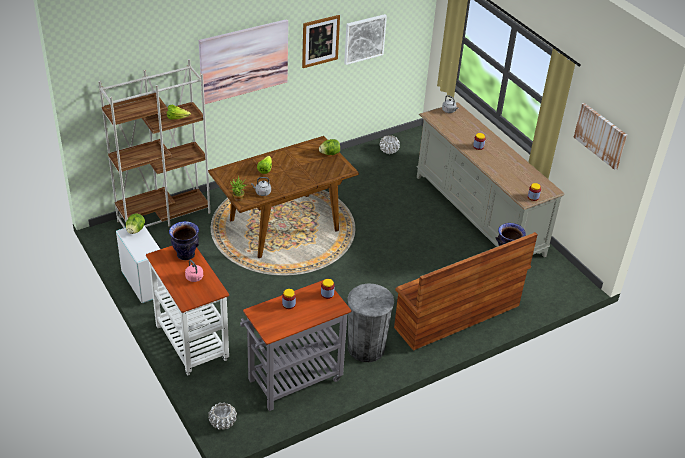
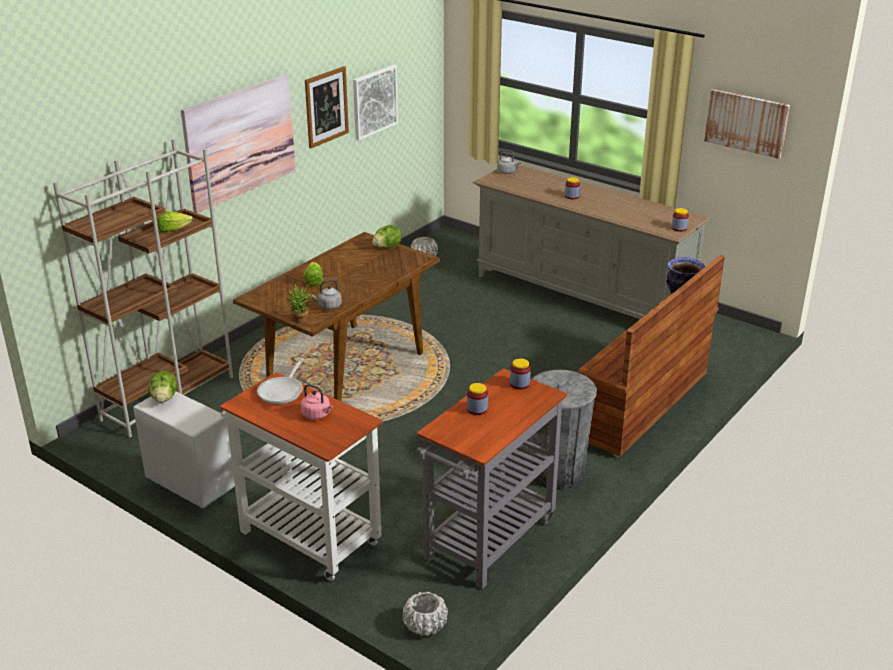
camera: 20 degrees left, 10 degrees down
(186, 255) = (283, 391): vase -> frying pan

